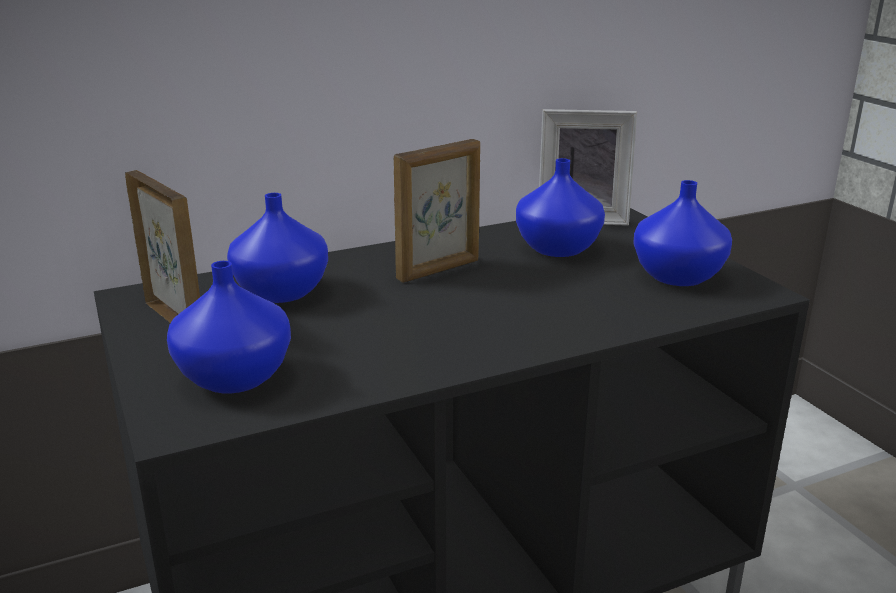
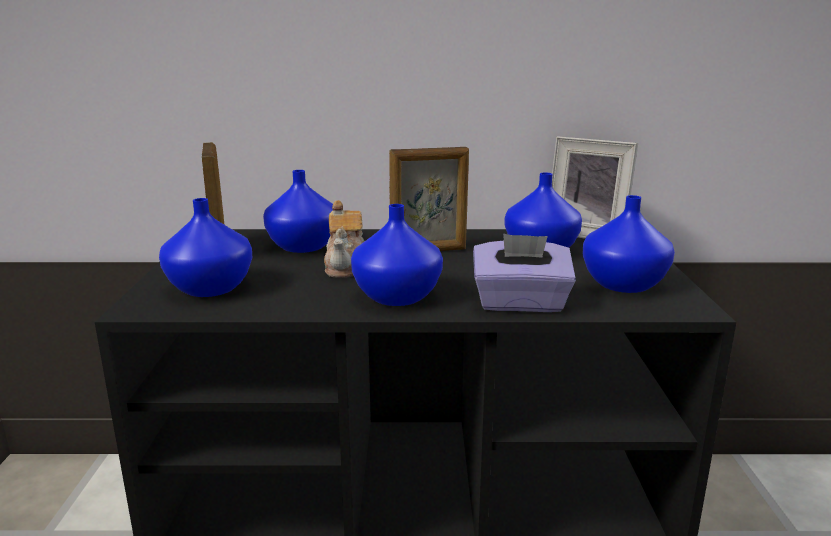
camera: 25 degrees right, 5 degrees down
(369, 310) = (346, 266): none -> teapot
(474, 340) = (396, 297): none -> blue vase
(607, 320) = (520, 303): none -> purple tissue box

